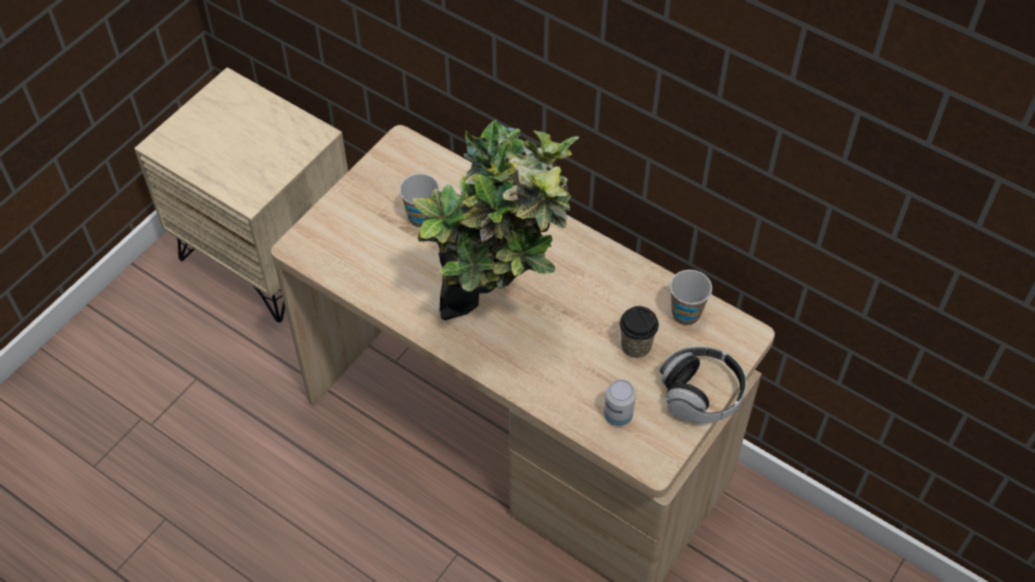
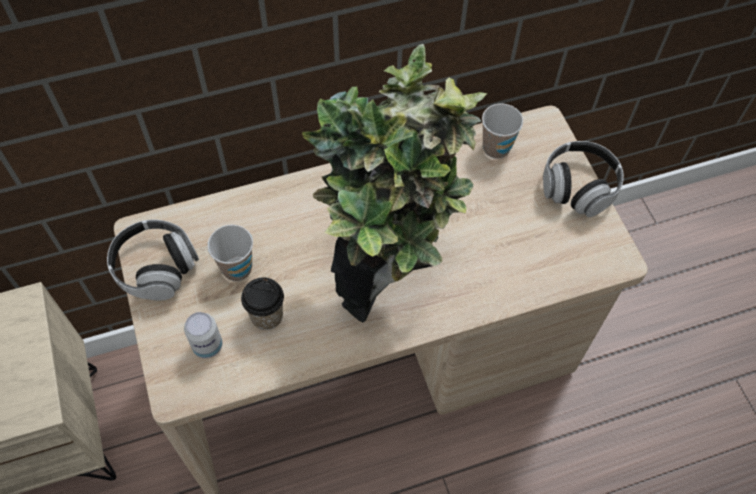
camera: 55 degrees left, 5 degrees up
(382, 172) = (156, 268): none -> headphones
(618, 415) = (558, 255): can -> can (207, 346)
(636, 346) = (500, 200): cup -> cup (267, 316)

